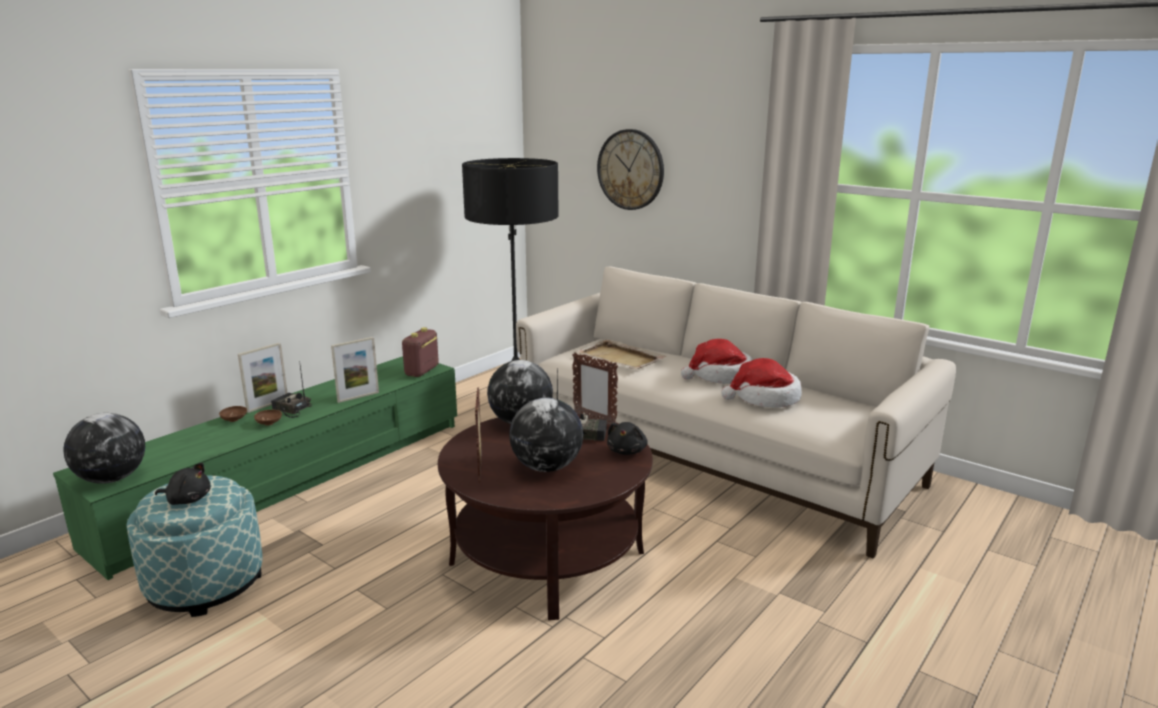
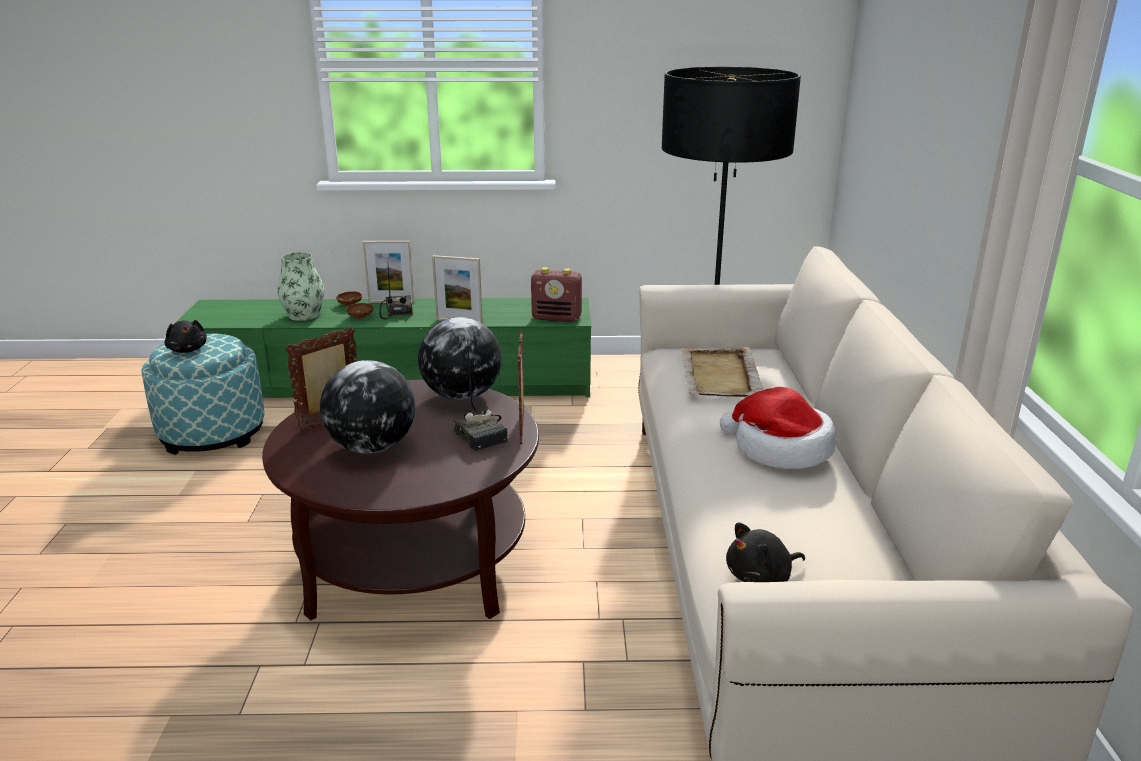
camera: 50 degrees right, 5 degrees up
(112, 479) = (207, 317): globe -> none
(212, 441) = (304, 315): none -> vase
(422, 371) = (557, 318): radio -> radio turned 150 degrees counterclockwise
(627, 451) = (468, 473): black plush toy -> black plush toy (761, 577)
(630, 169) = (915, 103): wall clock -> none
(765, 398) = (760, 503): hat -> none

